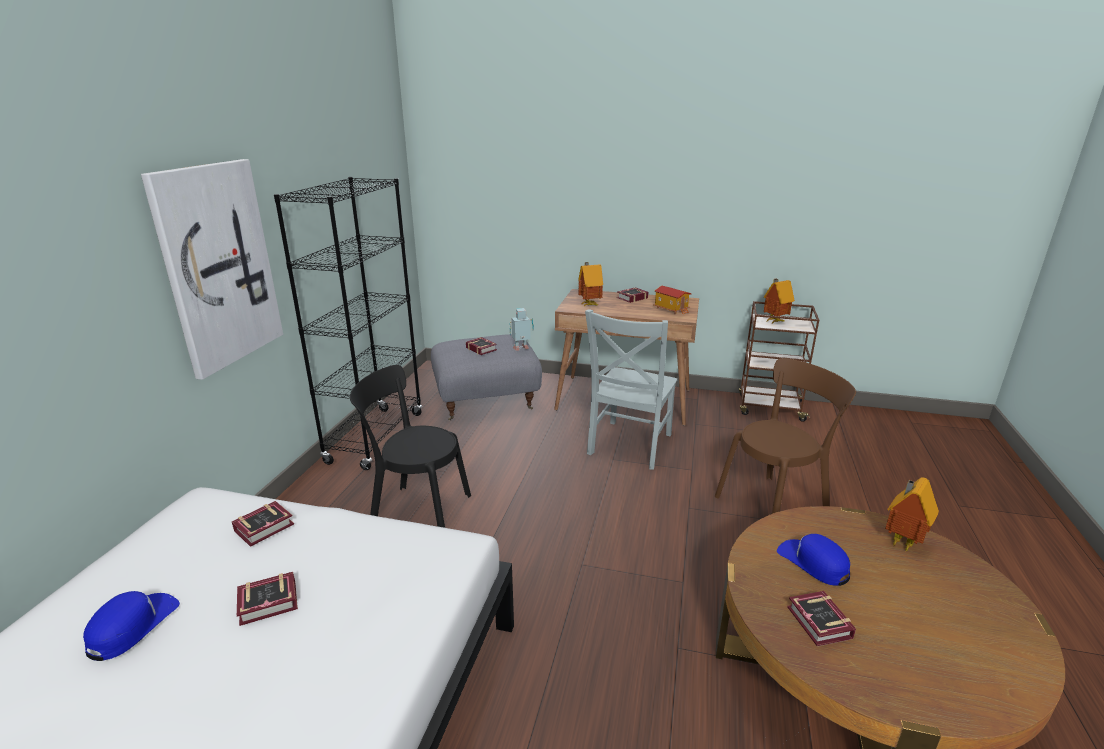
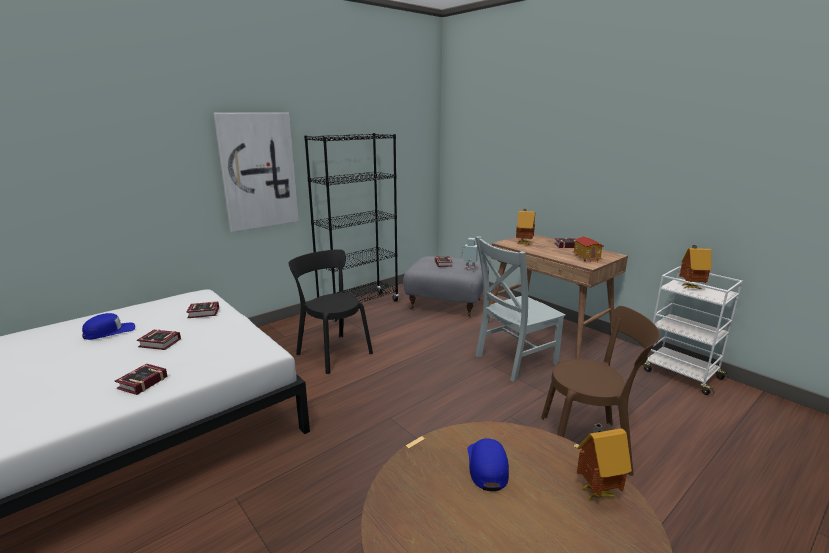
camera: 35 degrees right, 5 degrees down
(769, 408) = (680, 374): brown cart -> white cart
(819, 624) = (427, 504): book -> book (140, 383)

